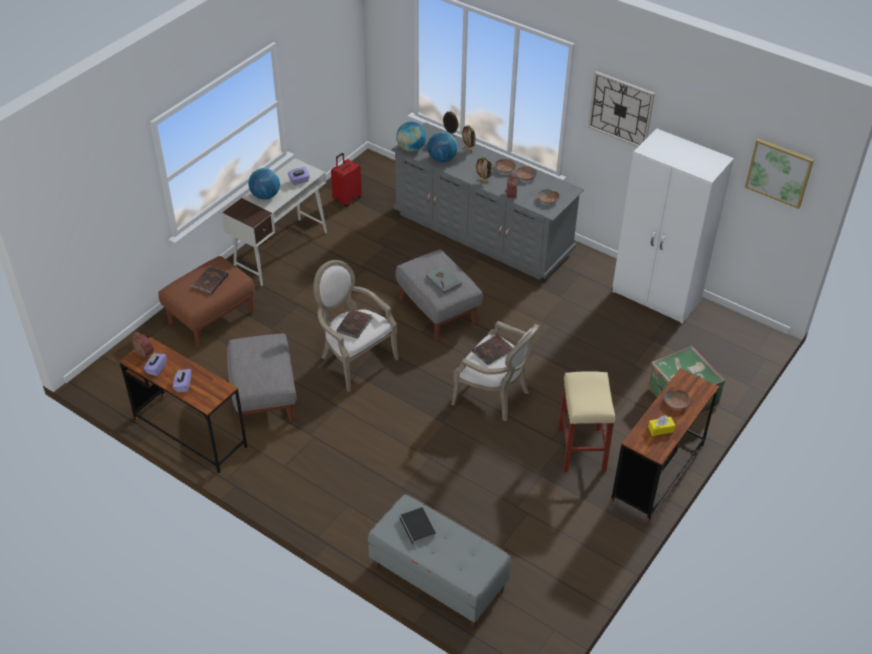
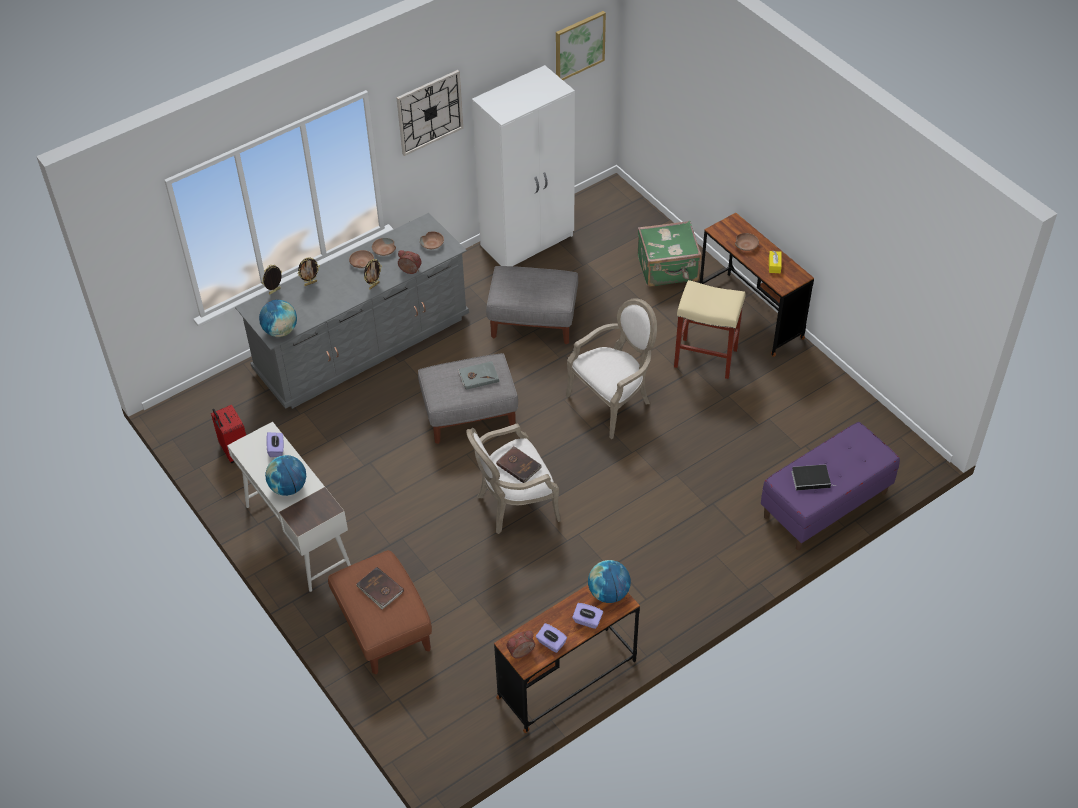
camera: 70 degrees left, 5 degrees up
(264, 397) = (538, 599): grey ottoman -> grey ottoman (533, 322)
(438, 579) = (825, 505): grey bench -> purple bench
(442, 159) = (315, 309): globe -> globe (608, 593)
(493, 351) = (604, 363): brown book -> none

